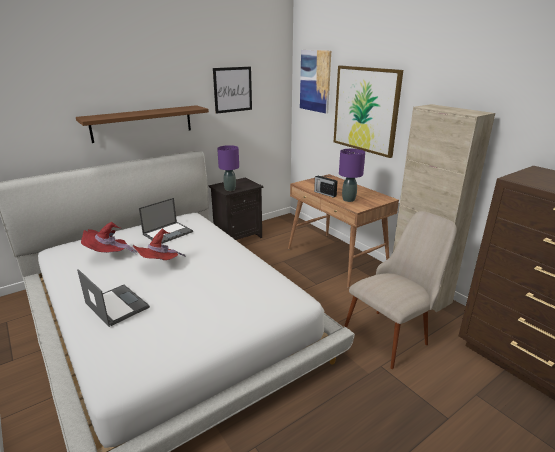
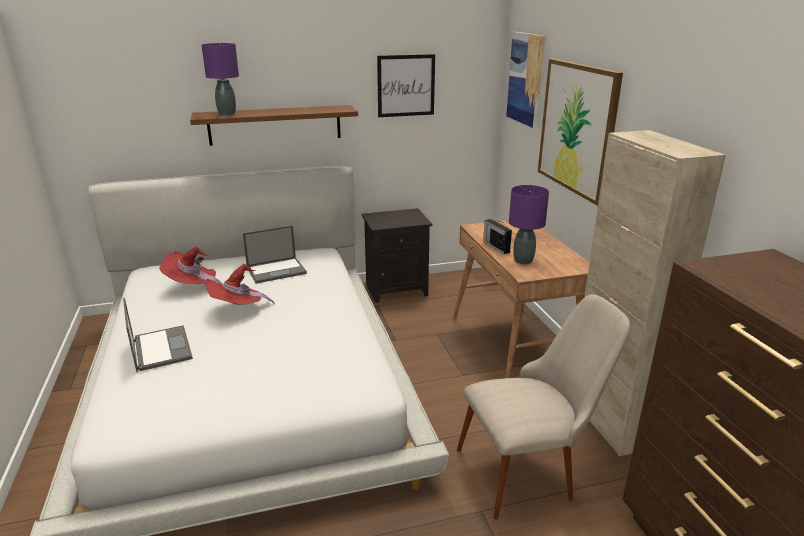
camera: 20 degrees right, 0 degrees up
(230, 189) = (384, 223): purple table lamp -> purple table lamp (227, 113)

